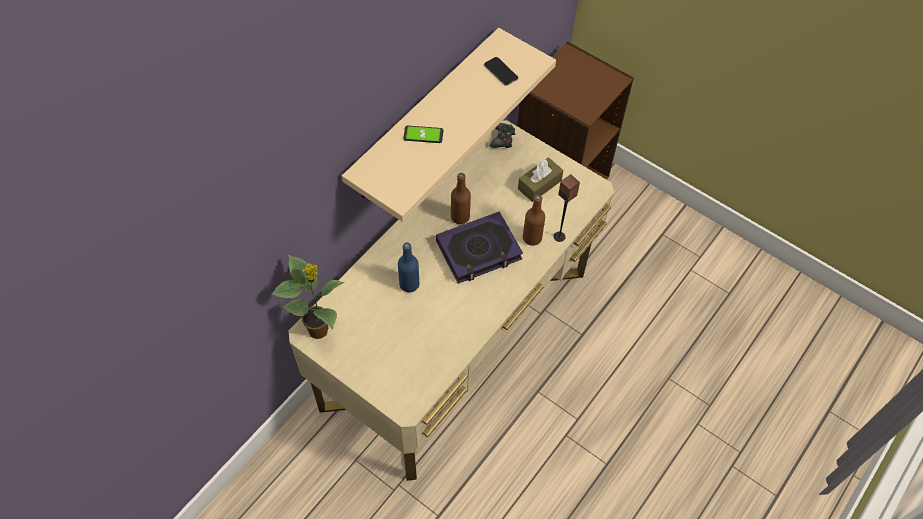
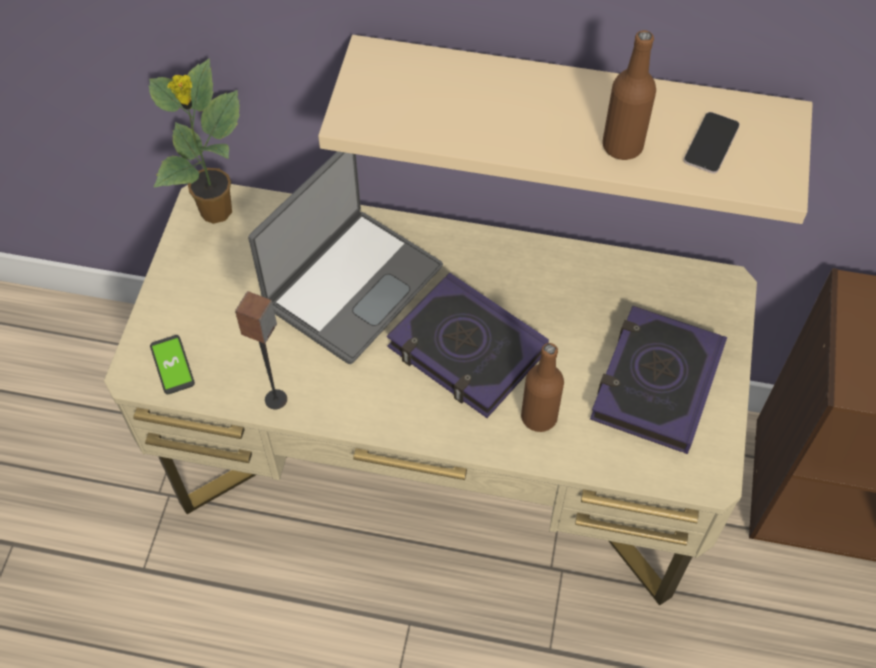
camera: 65 degrees right, 0 degrees up
(409, 284) = (351, 285): blue bottle -> laptop
(423, 135) = (496, 96): phone -> phone (172, 365)
(460, 217) = (515, 298): brown bottle -> brown bottle (622, 146)
(502, 139) = (712, 291): black game controller -> none
(539, 185) = (656, 384): brown tissue box -> book
(559, 236) = (568, 457): speaker -> speaker (276, 399)

